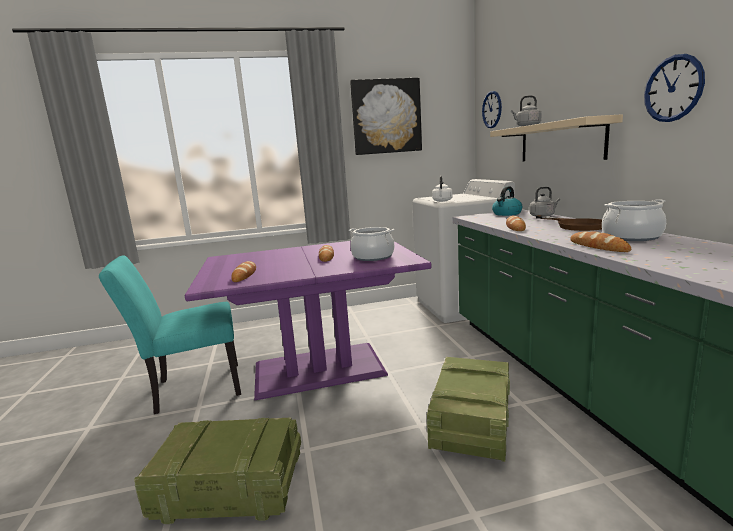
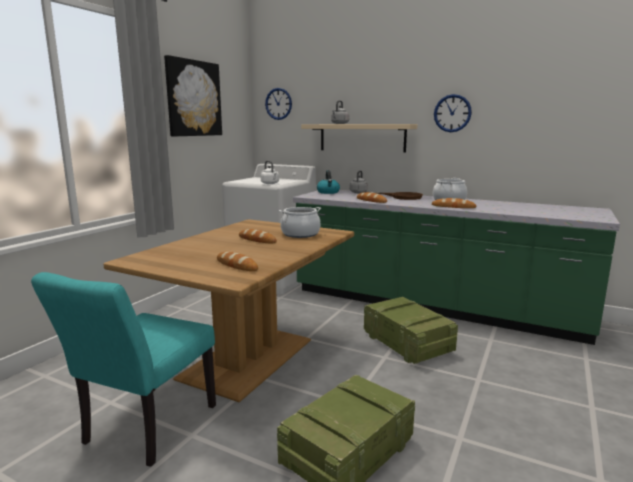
camera: 50 degrees left, 0 degrees up
(319, 370) = (249, 358): purple dining table -> brown dining table

